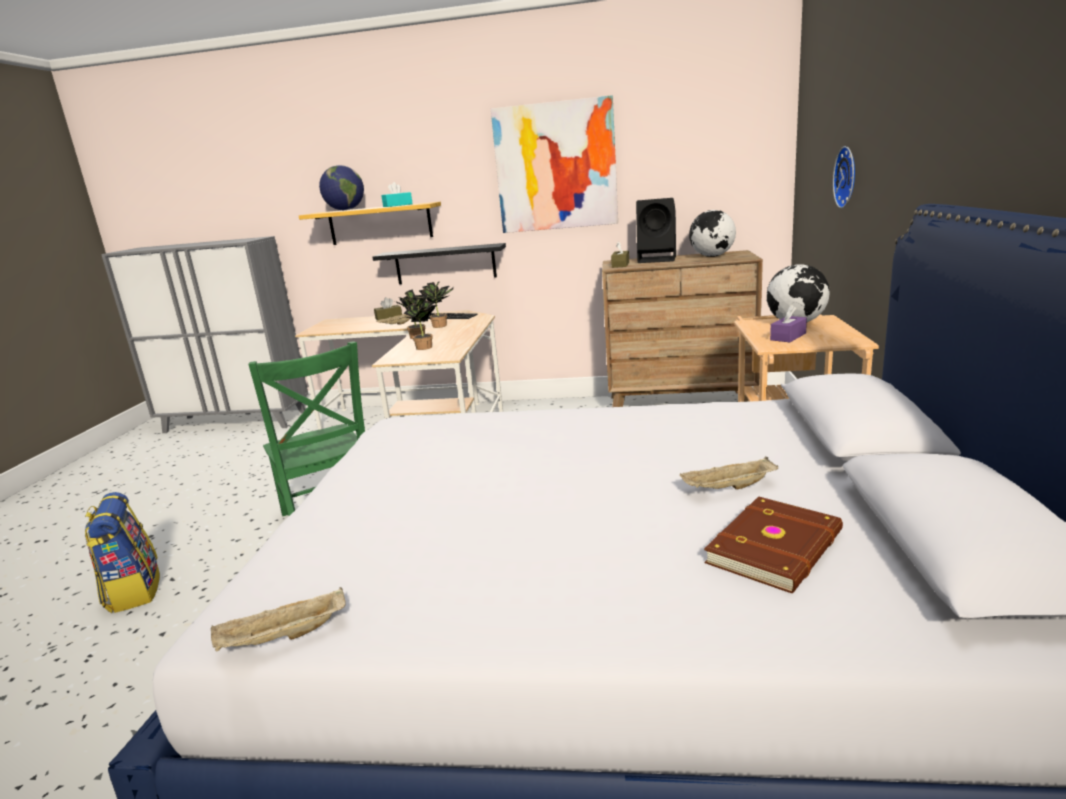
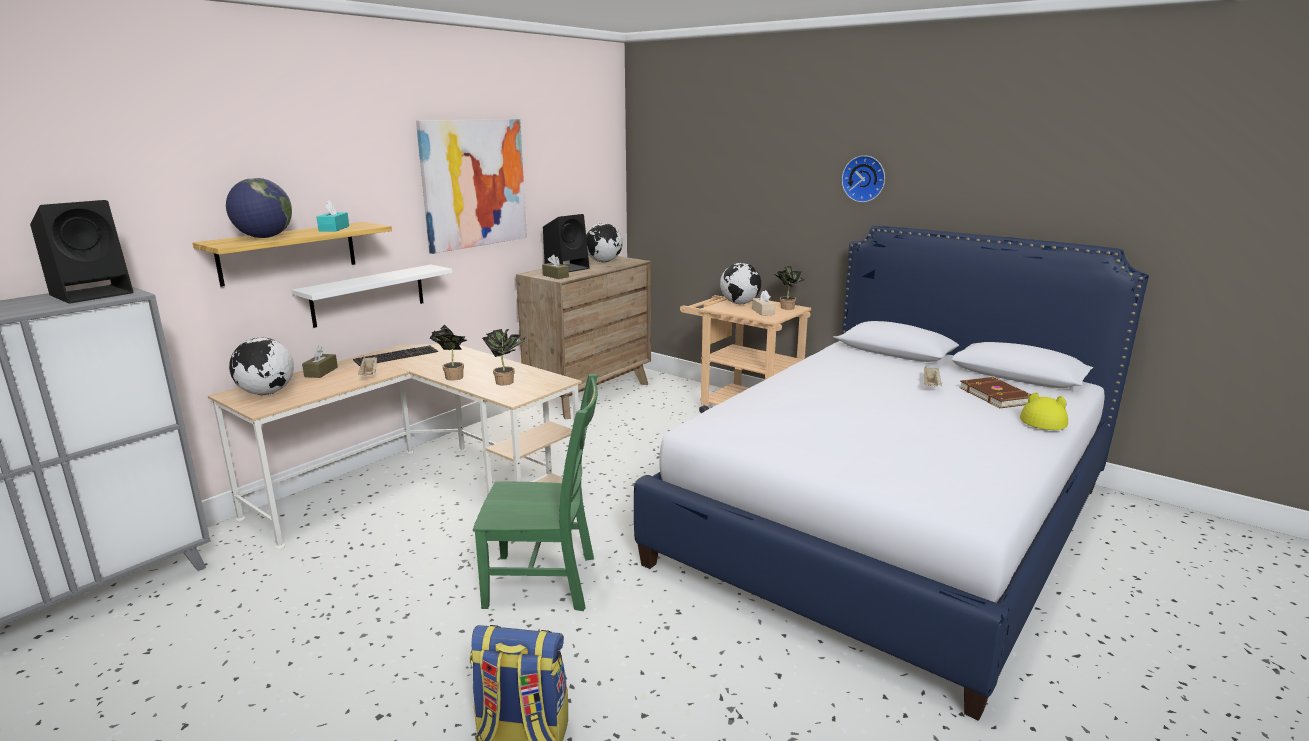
camera: 60 degrees left, 0 degrees up
(240, 240) = (94, 294): none -> black speaker
(283, 638) = (1006, 499): beige tray -> none
(338, 324) = (266, 393): none -> globe
(442, 325) = (434, 363): potted plant -> potted plant (787, 307)
(445, 264) = (368, 295): black shelf -> white shelf
(706, 617) = (1042, 419): none -> yellow hat
(788, 337) = (763, 312): purple tissue box -> beige tissue box
(848, 177) = (736, 202): wall clock -> wall clock (864, 178)

